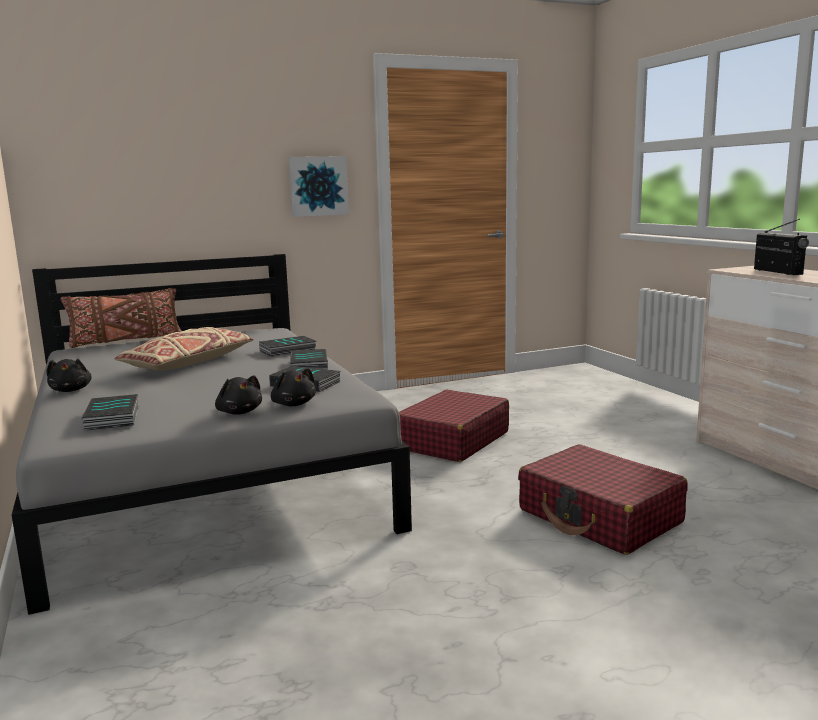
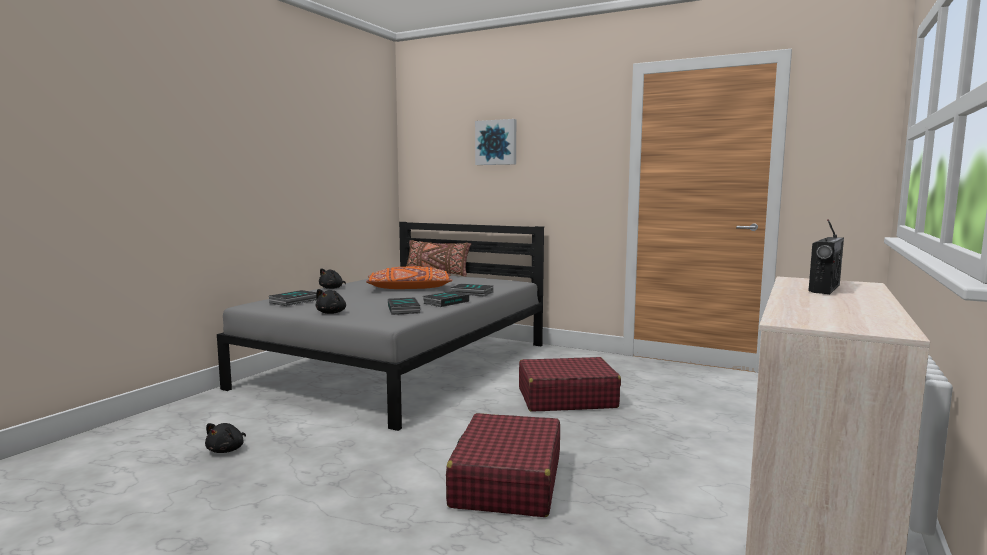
camera: 50 degrees right, 5 degrees down
(188, 363) = (409, 288): beige pillow -> orange pillow
(293, 404) = (361, 316): black plush toy -> black plush toy (227, 450)
(318, 186) = (577, 175): picture -> picture (496, 142)

